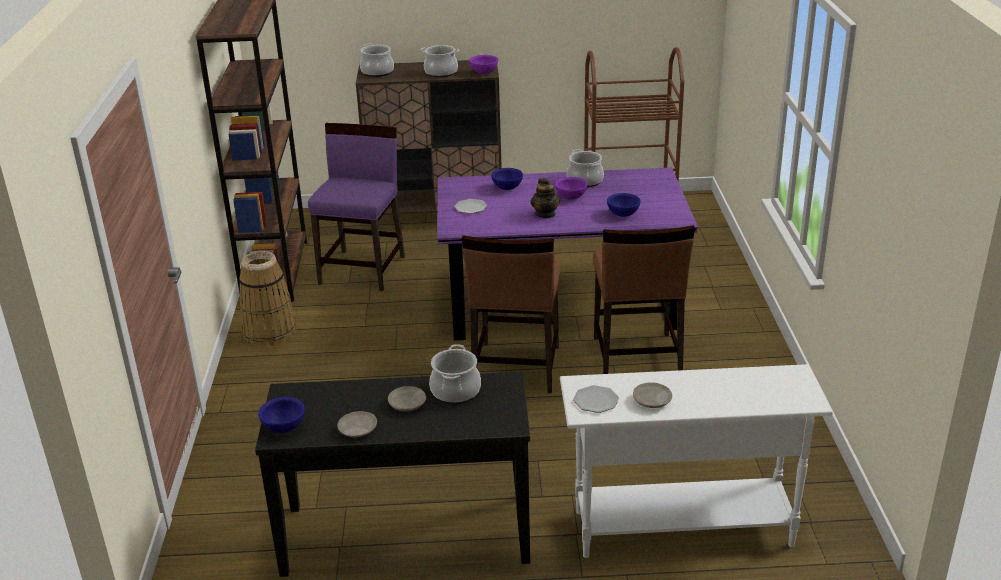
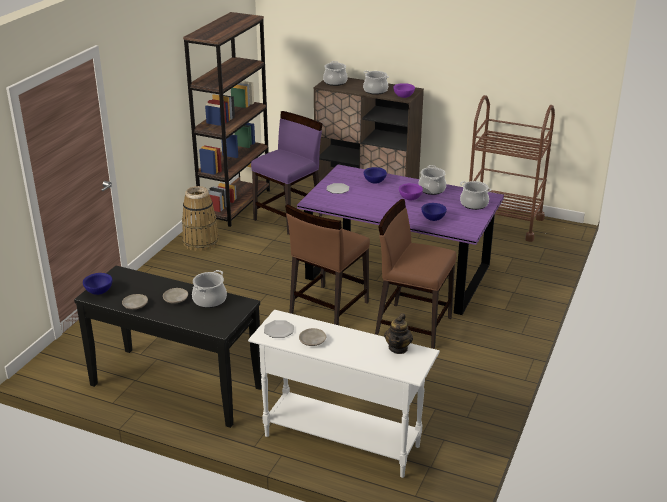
camera: 25 degrees right, 0 degrees up
(545, 214) = (381, 206): teapot -> teapot (398, 348)
(636, 358) = (413, 325): brown chair -> brown chair turned 90 degrees clockwise
(651, 186) = (474, 204): none -> cooking pot

